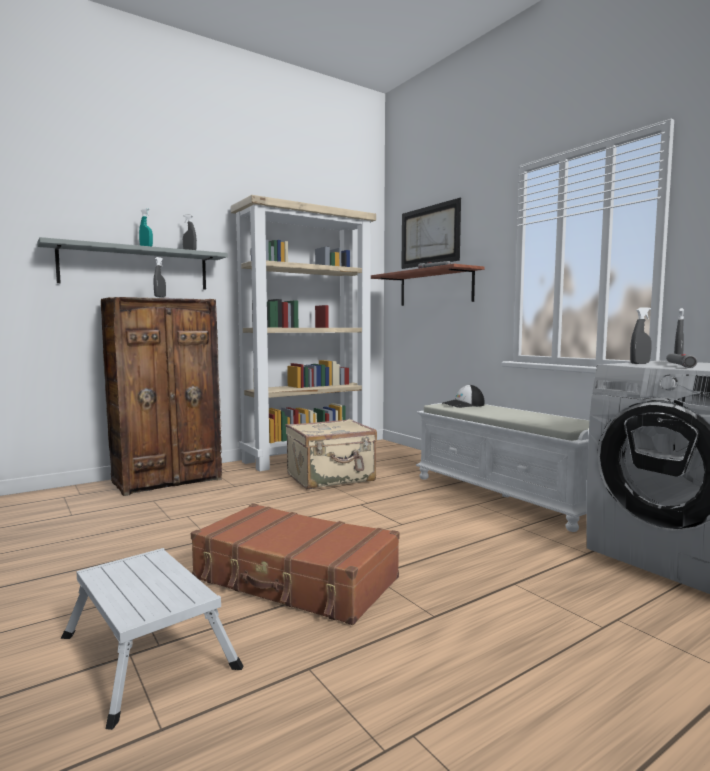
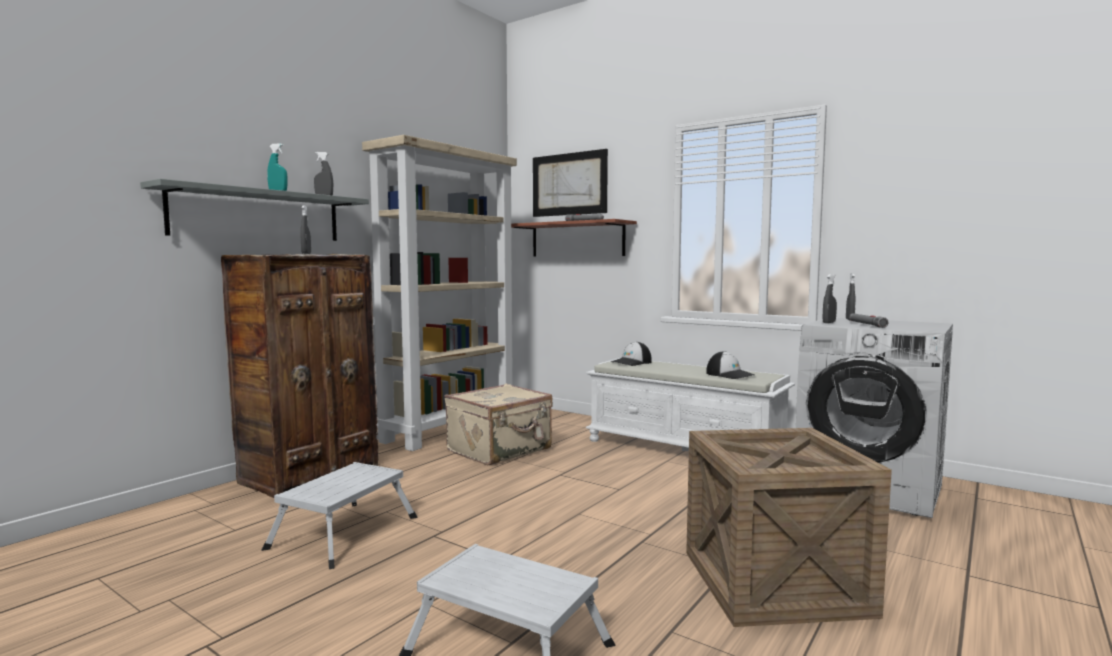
camera: 20 degrees left, 0 degrees up
(138, 528) = (343, 533): none -> white step ladder
(295, 579) = (575, 557): brown suitcase -> none
(469, 642) = (774, 582): none -> crate
(547, 420) = (730, 375): none -> cap

